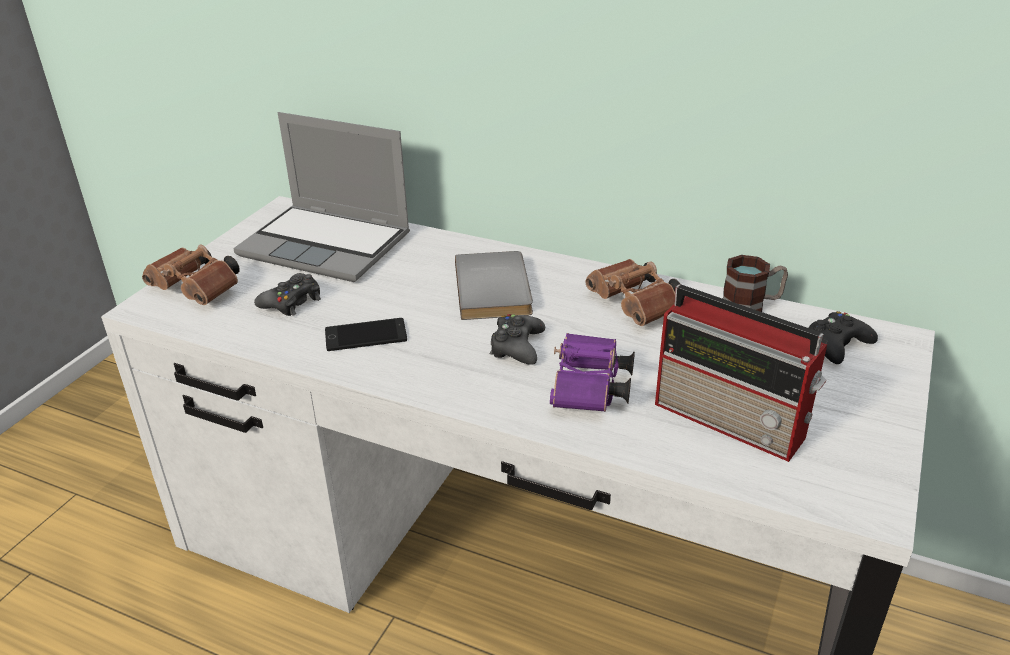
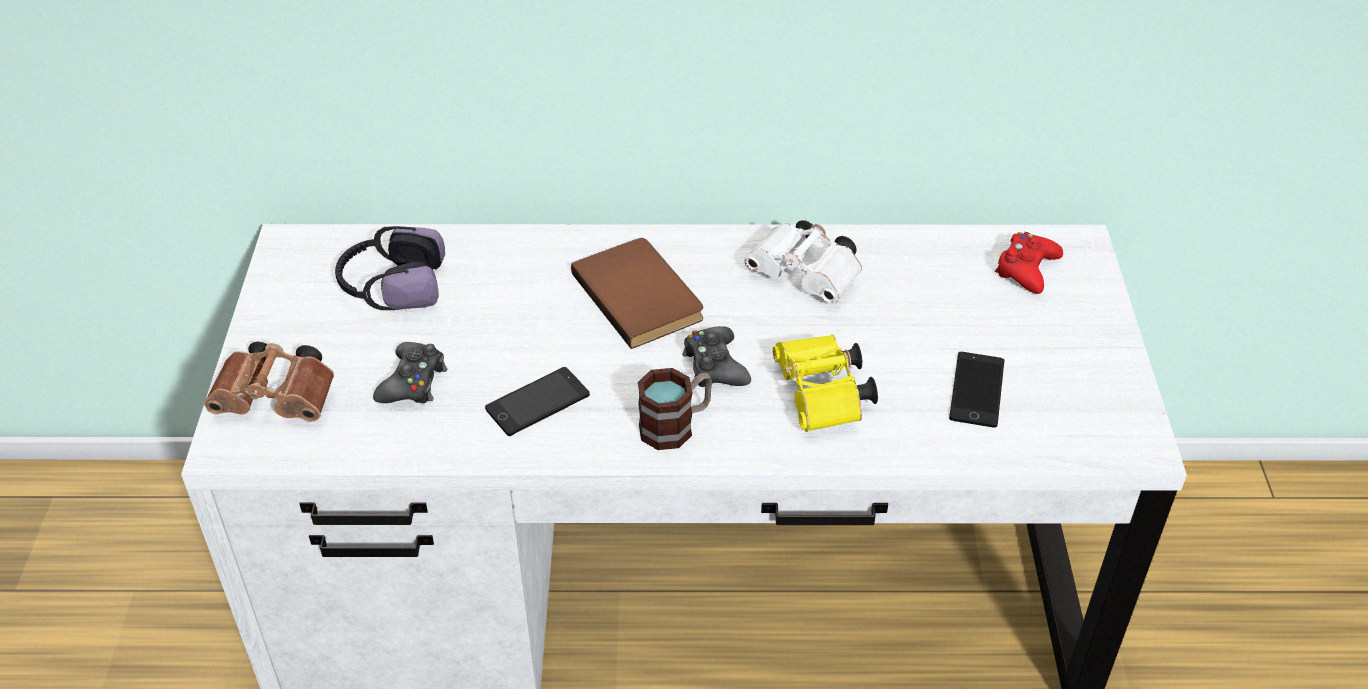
camera: 25 degrees left, 10 degrees up
(328, 245) = (392, 286): laptop -> headphones
(496, 289) = (641, 295): grey book -> brown book
(589, 390) = (822, 398): purple binoculars -> yellow binoculars
(636, 307) = (807, 277): brown binoculars -> white binoculars
(733, 421) = (976, 390): radio -> phone
(751, 306) = (922, 242): mug -> mug (676, 425)
(836, 345) = (1026, 269): black game controller -> red game controller

